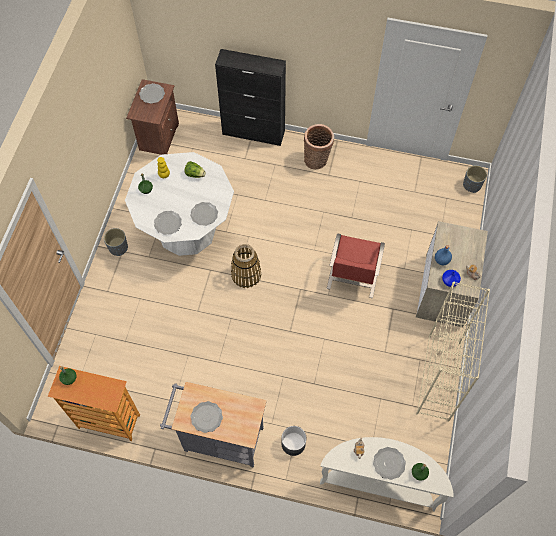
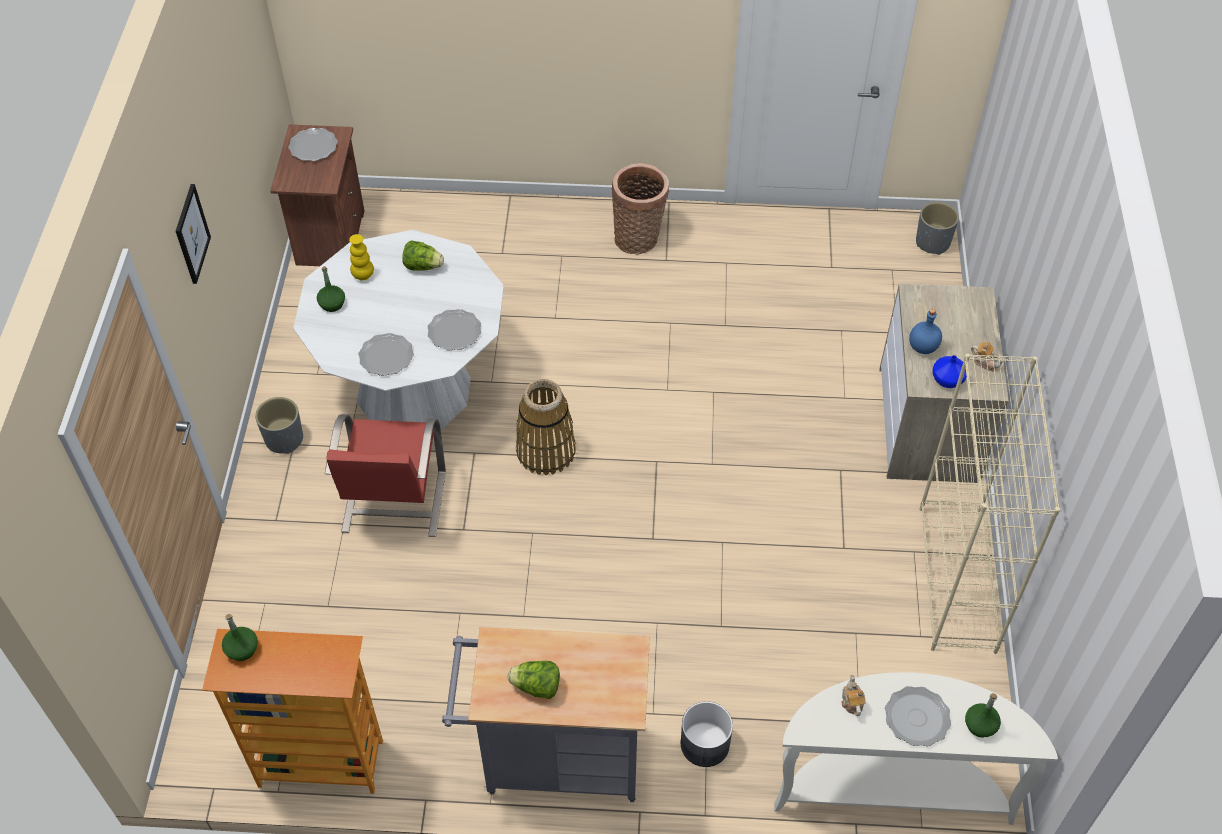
camera: 10 degrees left, 10 degrees down
(73, 156) = (191, 234): none -> picture
(206, 417) = (536, 687): plate -> lettuce
(254, 133) = (510, 208): black cabinet -> none
(352, 277) = (751, 426): red chair -> red chair (393, 503)

